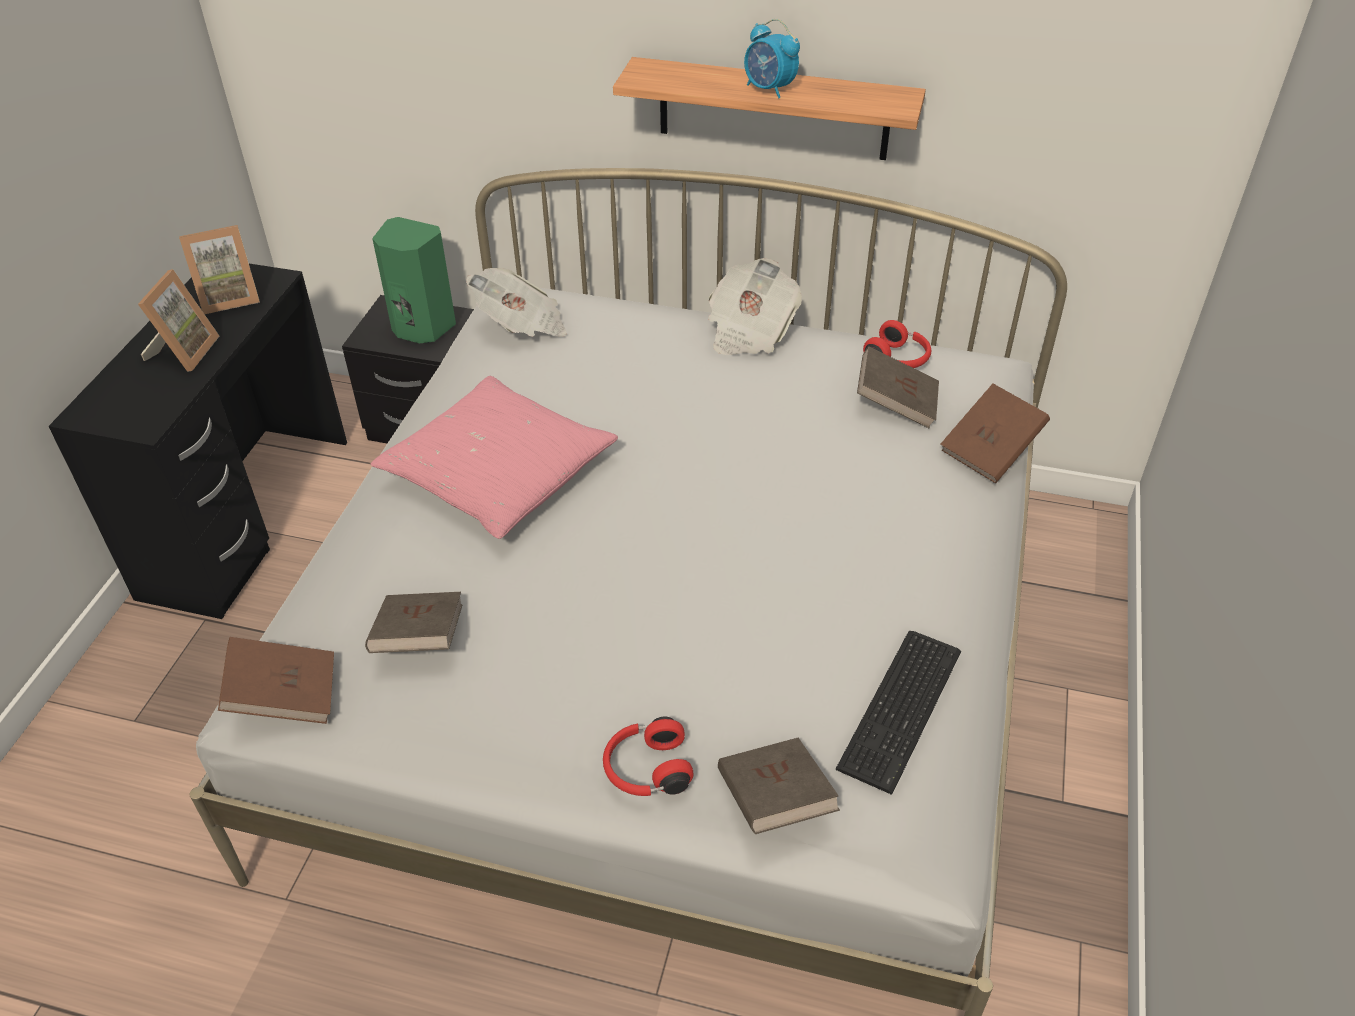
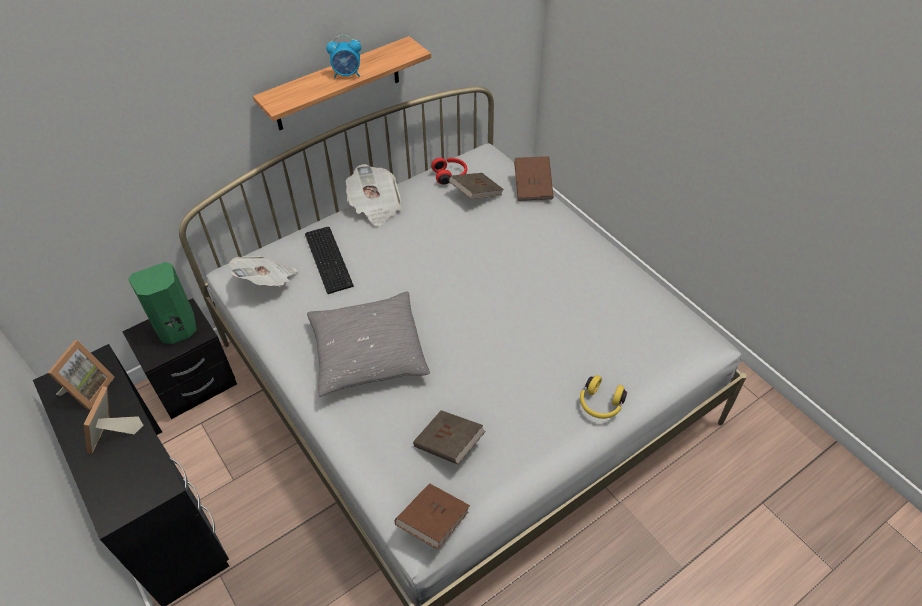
camera: 50 degrees left, 5 degrees up
(184, 352) = (114, 436): picture frame -> picture frame turned 135 degrees counterclockwise
(498, 473) = (368, 352): pink pillow -> grey pillow
(646, 769) = (600, 404): red headphones -> yellow headphones
(774, 801) = (650, 372): brown book -> none
(904, 708) = (639, 304): keyboard -> keyboard (329, 258)

